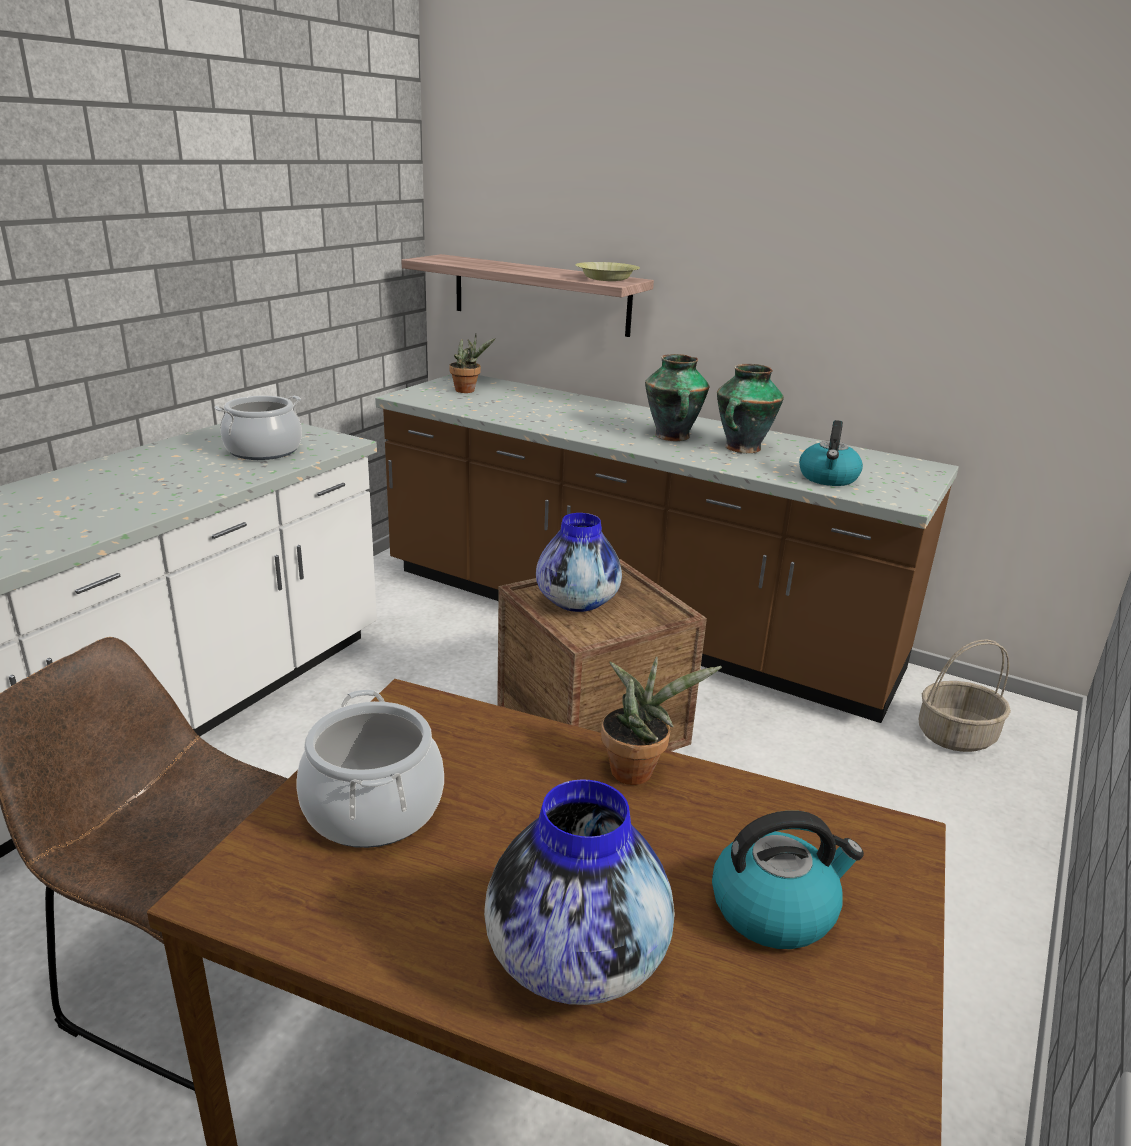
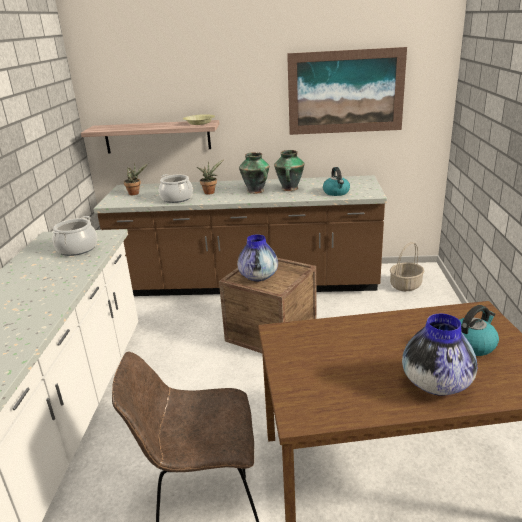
camera: 25 degrees left, 0 degrees up
(372, 808) = (313, 370): cooking pot -> cooking pot (176, 198)
(637, 769) = (384, 321): potted plant -> potted plant (210, 192)
(929, 262) = (345, 92): none -> picture

